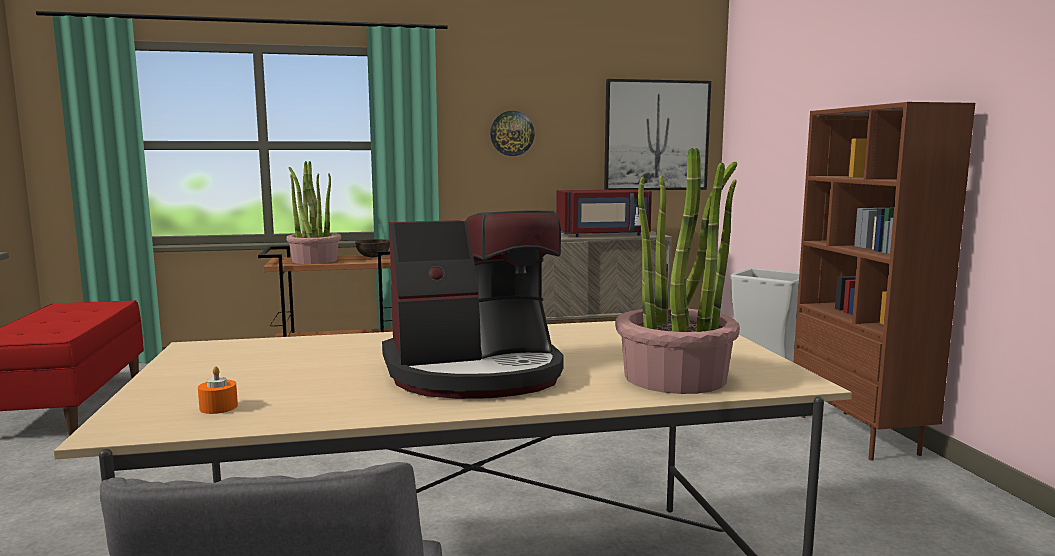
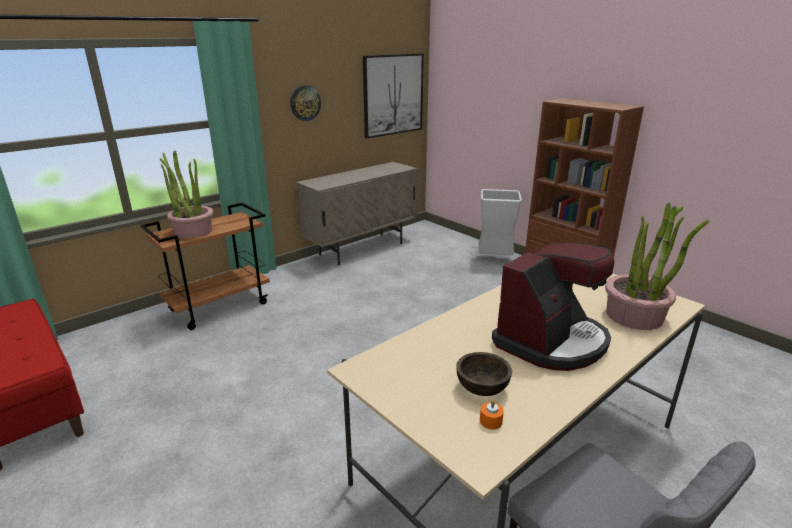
camera: 30 degrees left, 15 degrees up
(373, 256) = (231, 218): brown bowl -> brown bowl (481, 388)
(604, 235) = (375, 172): red microwave -> none

